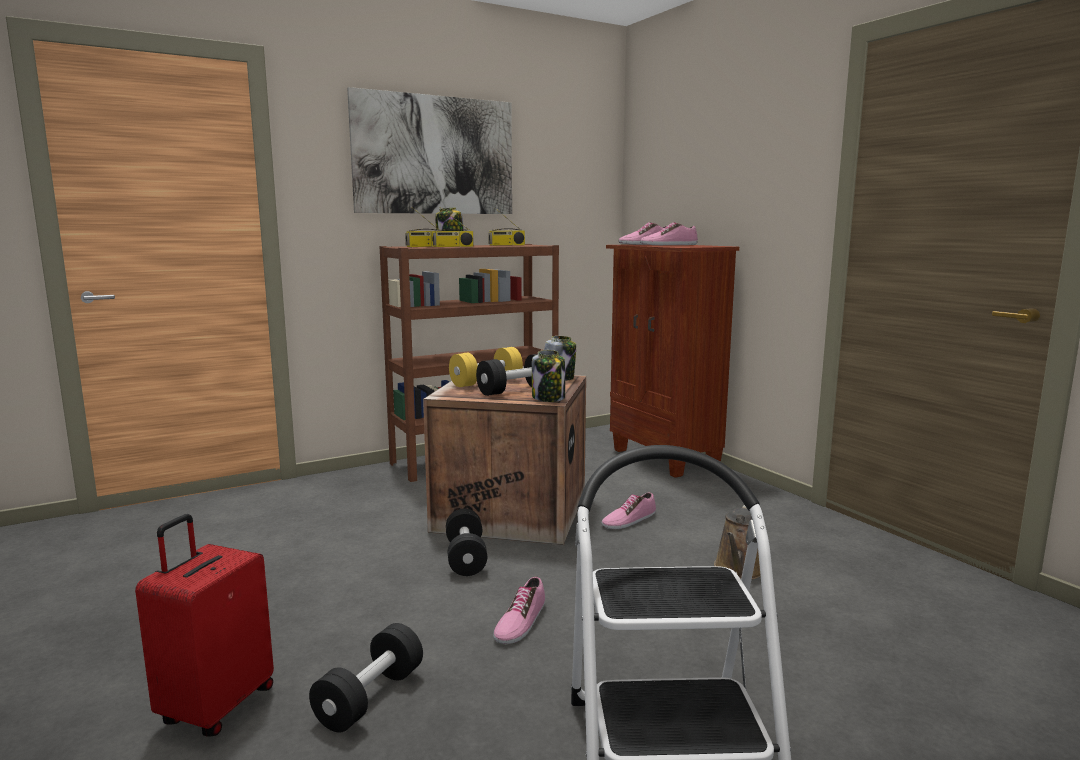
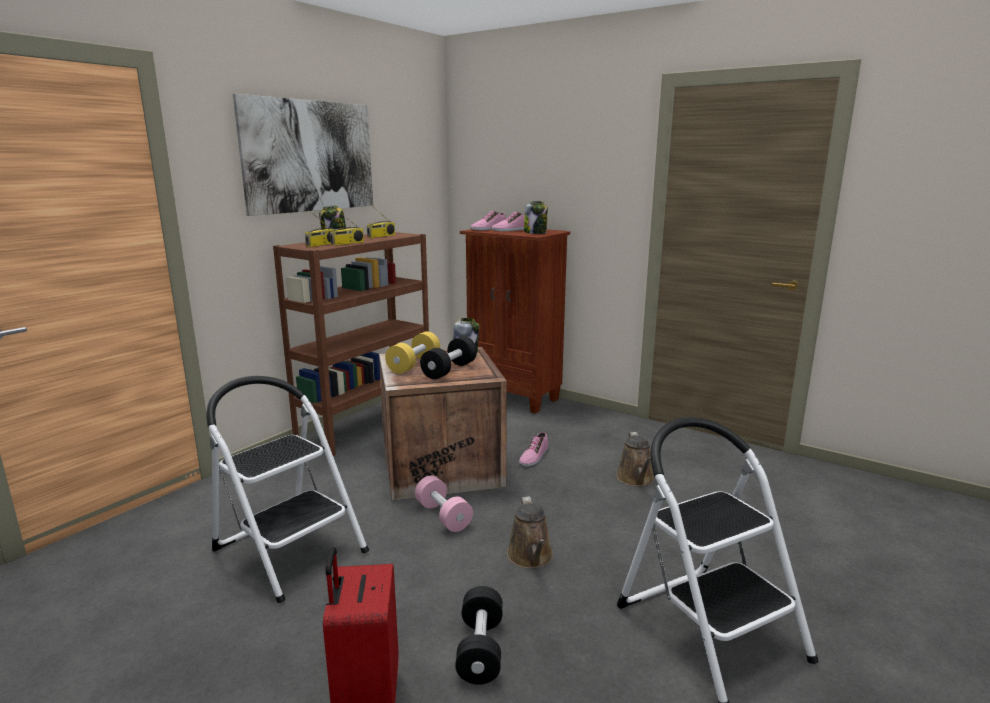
camera: 25 degrees left, 5 degrees up
(289, 553) = (287, 549): none -> step ladder
(466, 558) = (443, 516): black dumbbell -> pink dumbbell
(520, 622) = (531, 557): shoe -> brown watering can
(549, 398) = (485, 374): jar -> jar (535, 233)

